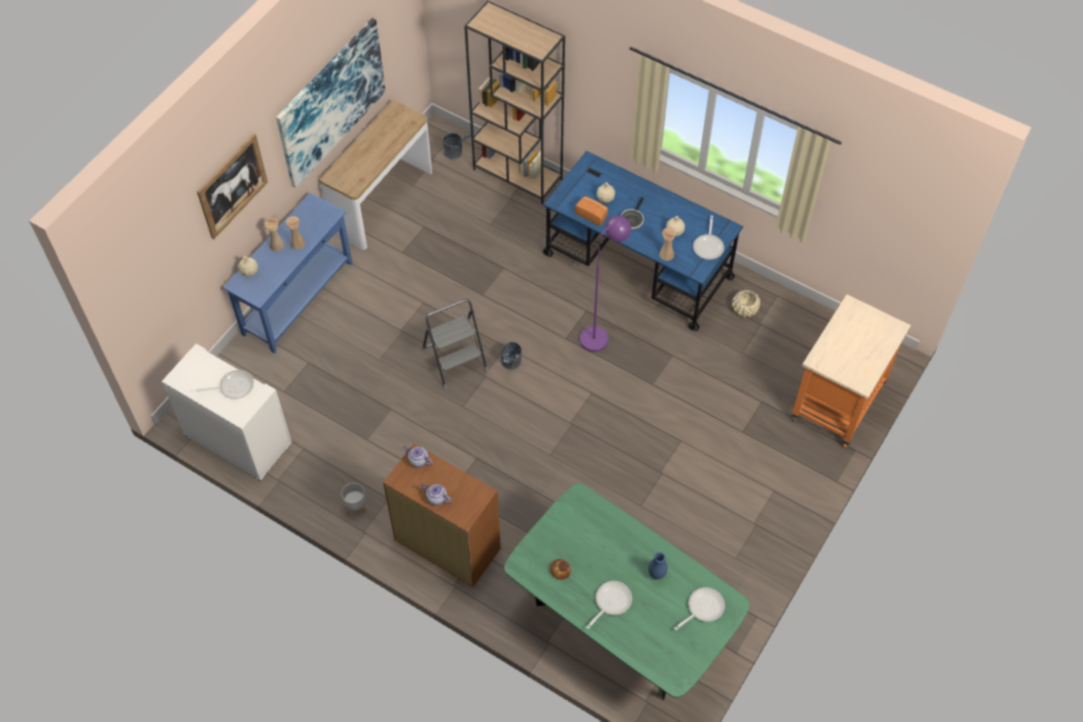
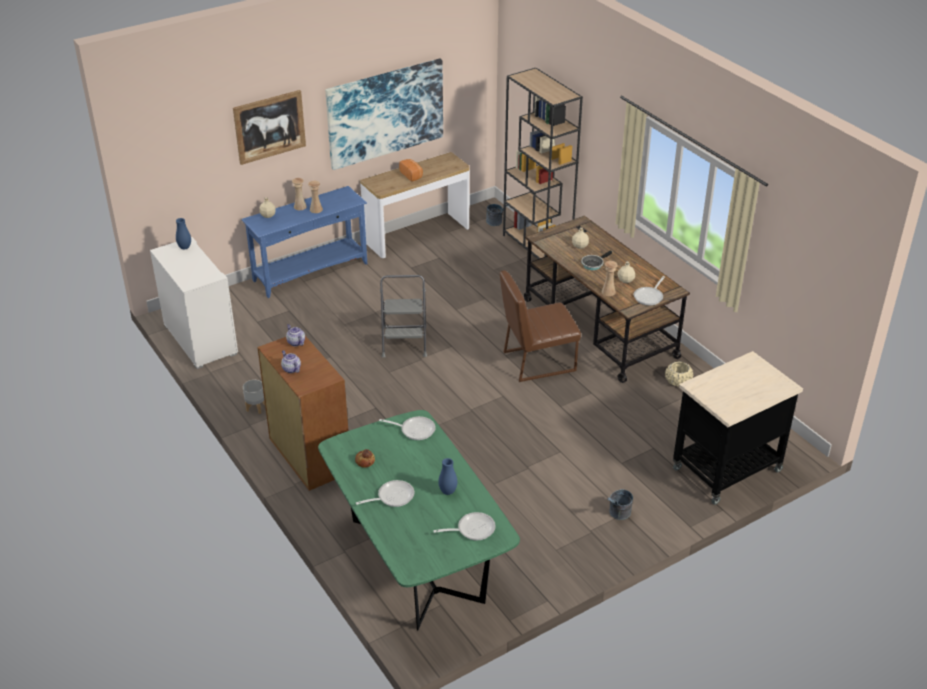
camera: 25 degrees right, 20 degrees down
(199, 363) = (185, 247): none -> blue vase
(233, 387) = (197, 267): frying pan -> frying pan (414, 430)
(510, 364) = (447, 358): grey bucket -> grey bucket (618, 515)
(592, 214) = (561, 252): bread -> bread (412, 175)
(600, 334) = (537, 361): purple floor lamp -> brown chair
(637, 266) = (599, 328): blue desk -> brown desk
(837, 403) = (726, 471): orange cart -> black cart

